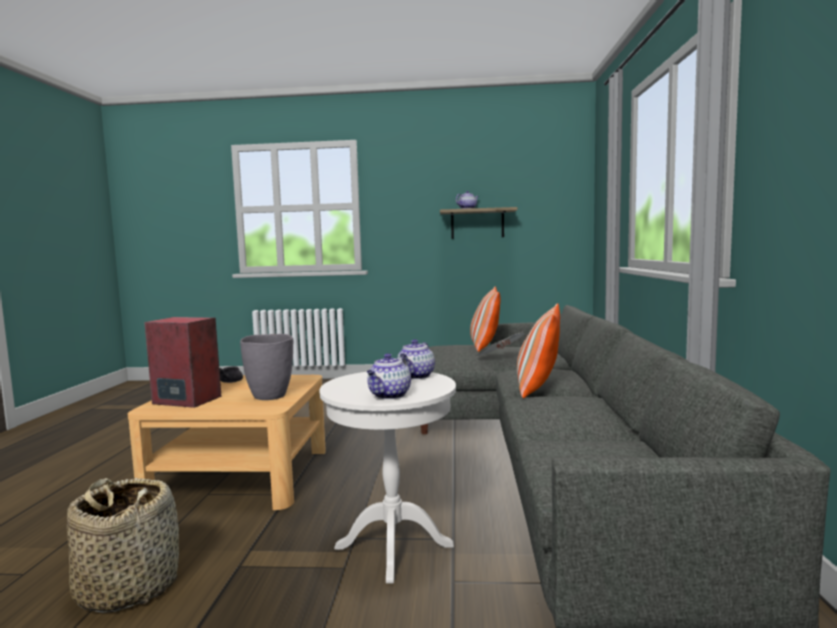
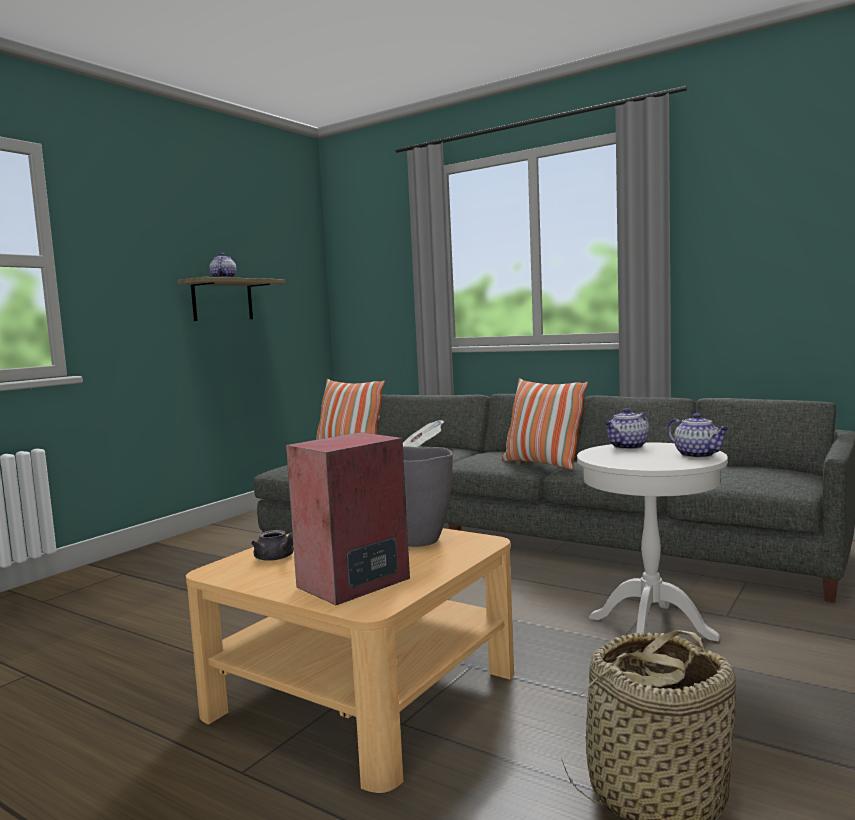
camera: 60 degrees left, 0 degrees up
(416, 376) = (627, 447): teapot -> teapot turned 90 degrees clockwise

